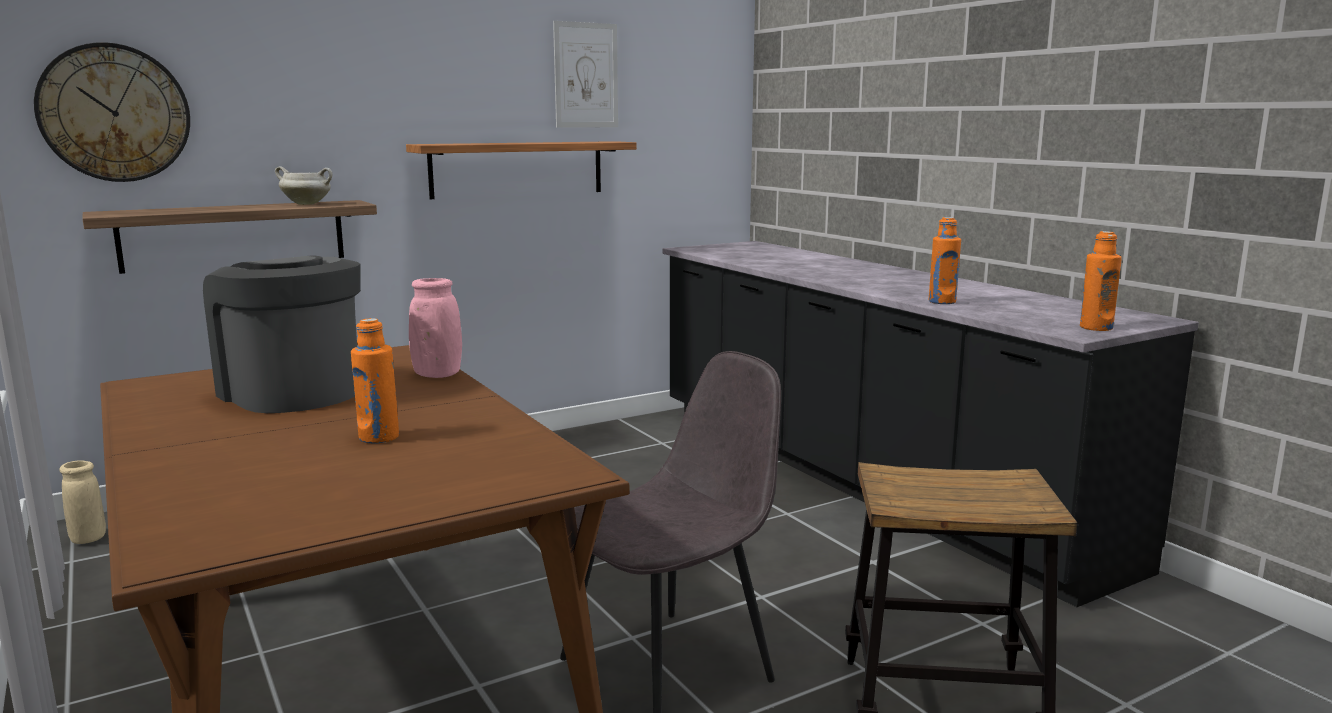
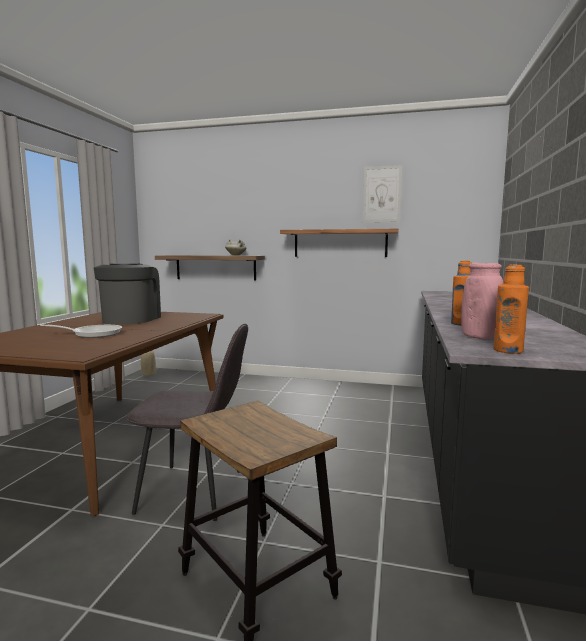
camera: 45 degrees right, 5 degrees down
(114, 113) = (180, 218): wall clock -> none
(379, 437) = (93, 334): orange bottle -> frying pan
(437, 375) = (183, 322): pink vase -> pink vase (480, 337)

